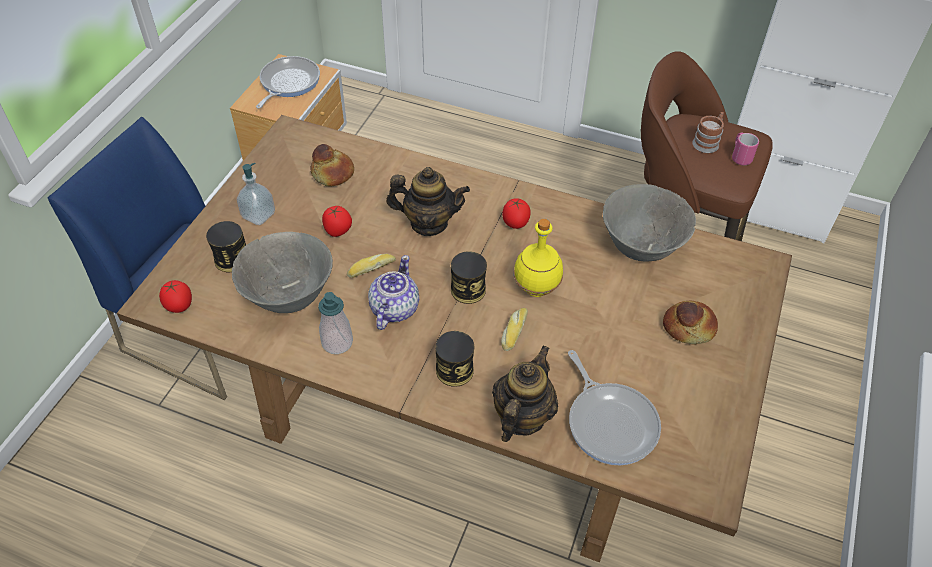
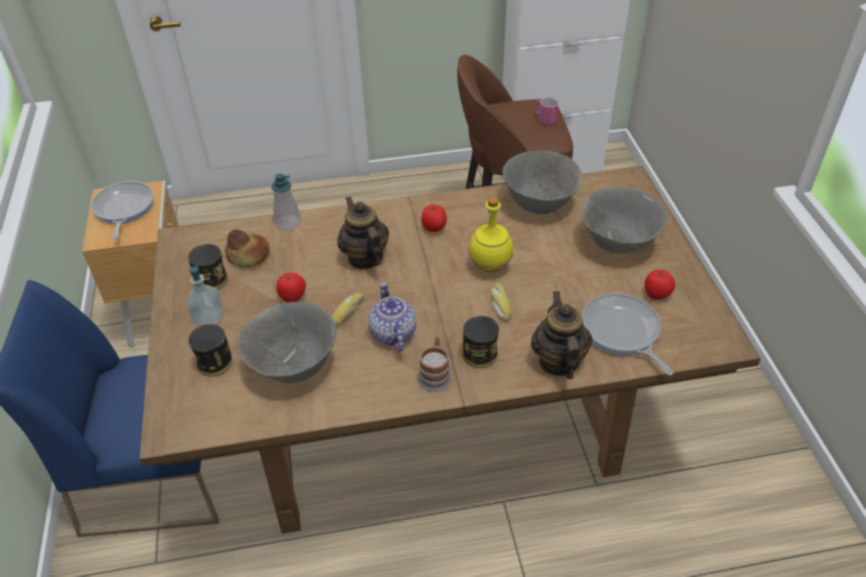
camera: 30 degrees left, 5 degrees down
(179, 307) = (199, 423): tomato -> tomato (657, 295)
(337, 342) = (368, 381): soap dispenser -> soap dispenser (288, 223)
(428, 223) = (365, 258): teapot -> teapot turned 90 degrees counterclockwise
(468, 290) = (439, 292): can -> can (211, 280)
(610, 422) = (622, 332): frying pan -> frying pan turned 150 degrees counterclockwise
(688, 328) = (618, 243): bread -> grey bowl
(707, 142) = (514, 118): mug -> mug (435, 375)

